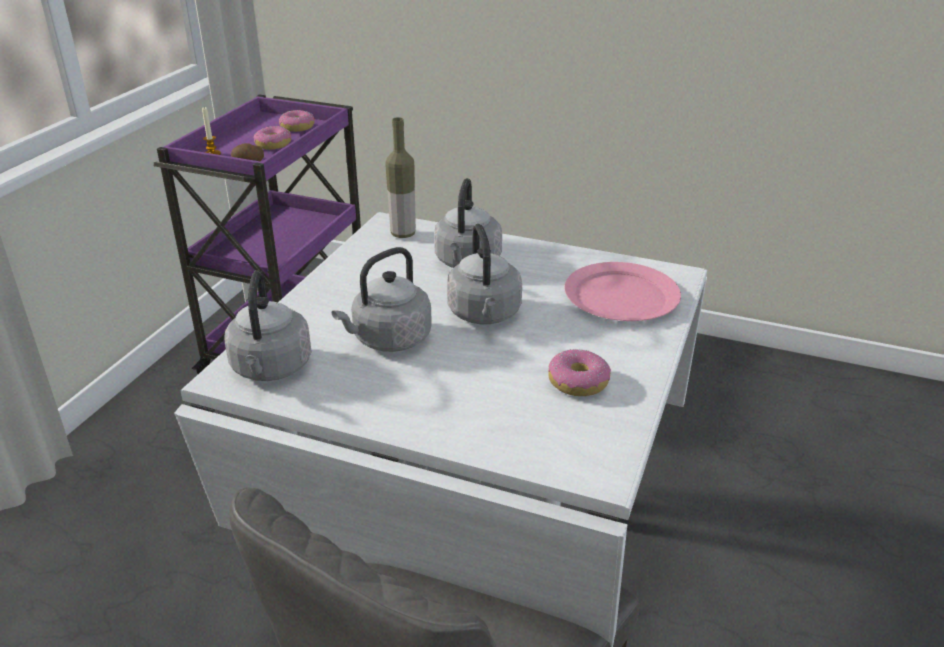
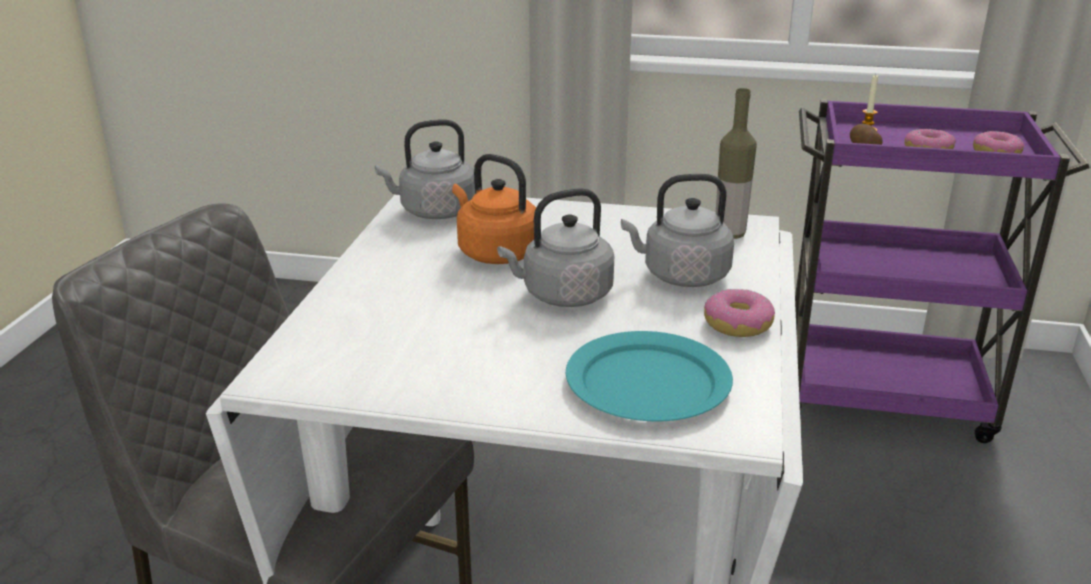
camera: 80 degrees right, 5 degrees down
(388, 340) = (495, 252): grey kettle -> orange kettle
(578, 382) = (435, 359): donut -> donut (737, 324)
(620, 297) = (647, 382): pink plate -> turquoise plate

